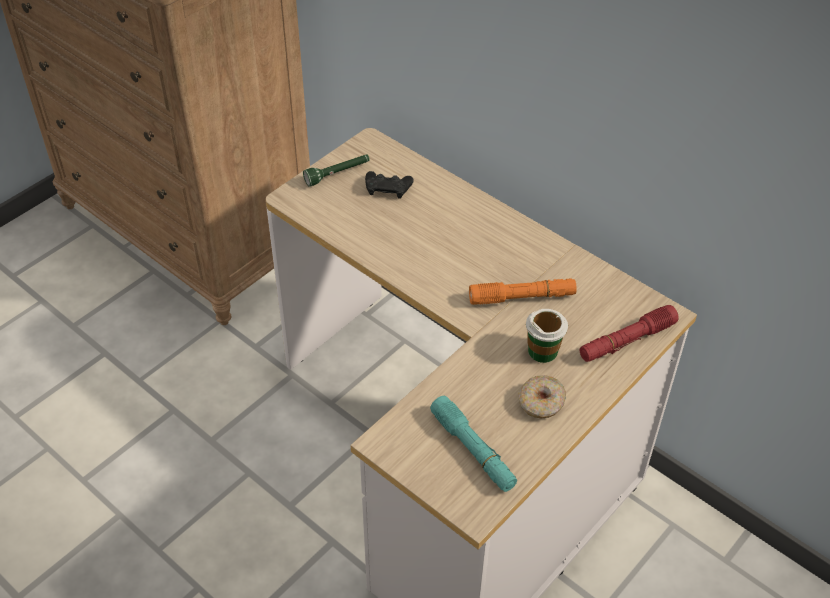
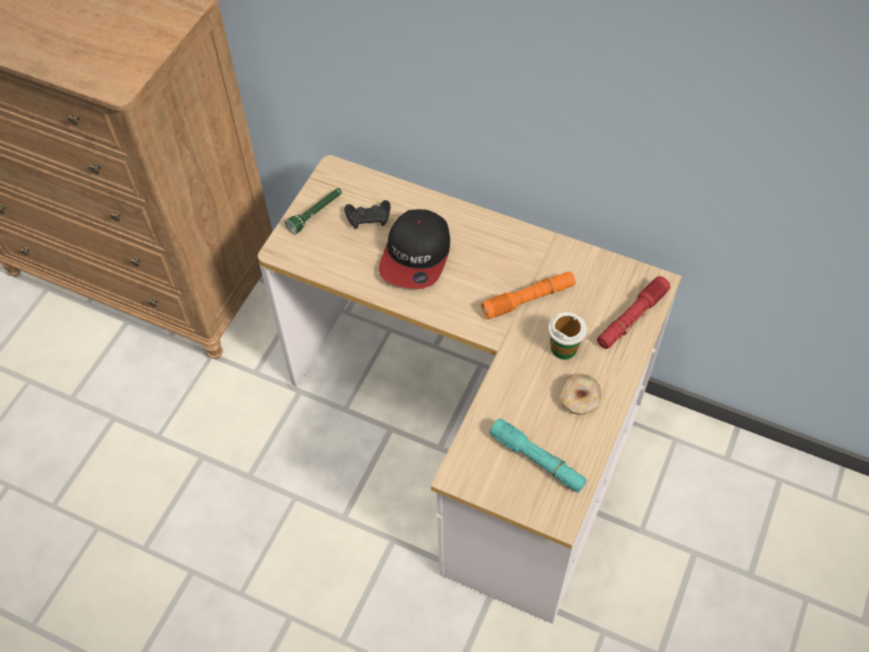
camera: 15 degrees left, 10 degrees up
(422, 232) = (416, 255): none -> cap

